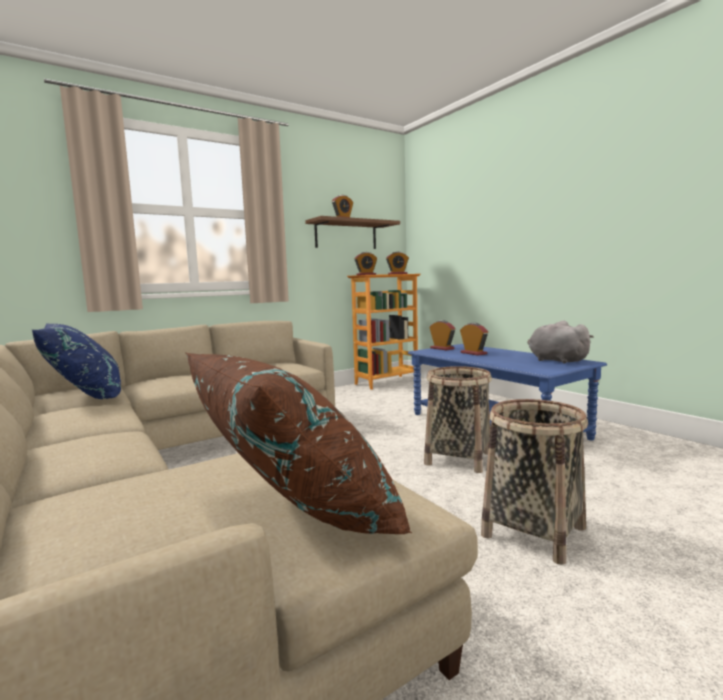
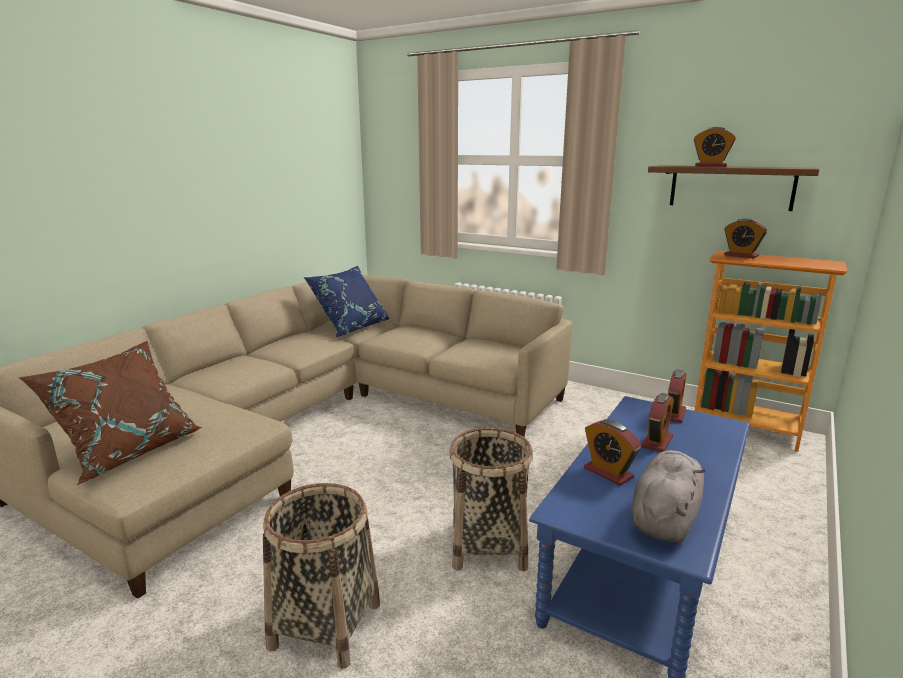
camera: 65 degrees right, 10 degrees up
(397, 274) = (803, 263): alarm clock -> alarm clock (608, 472)

